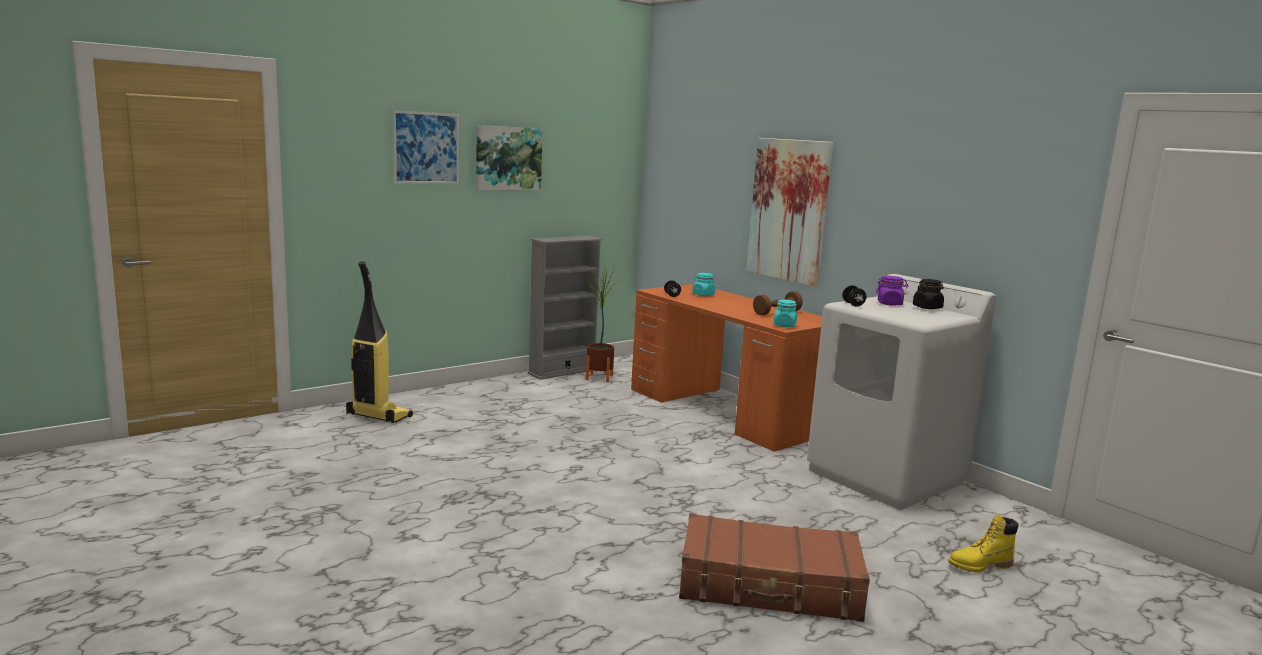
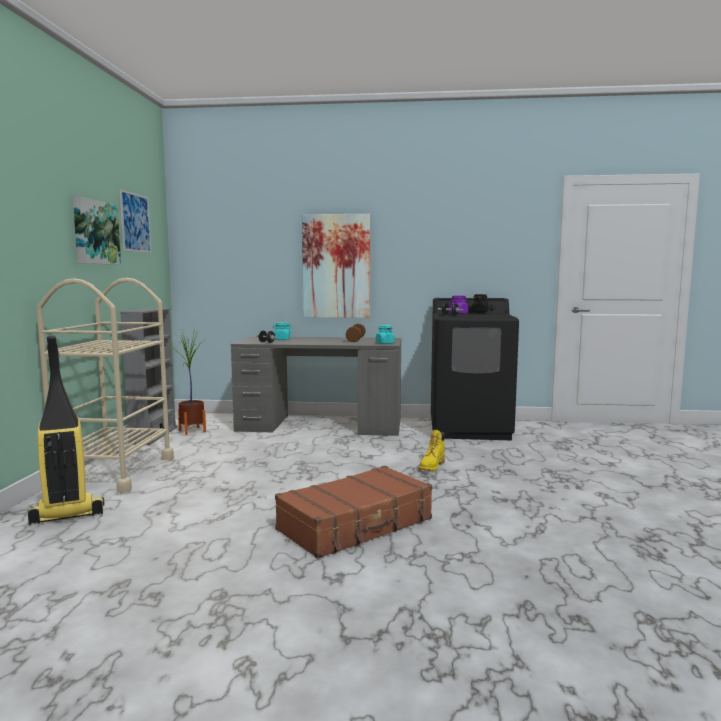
camera: 45 degrees left, 5 degrees down
(426, 148) = (38, 216): picture -> picture (135, 222)
(468, 394) = (114, 472): none -> beige cart
(726, 410) = (321, 424): orange desk -> grey desk
(770, 586) = (564, 495): brown suitcase -> brown suitcase (356, 525)
(886, 477) = (470, 429): white washing machine -> black washing machine
(979, 566) = (589, 449): yellow boot -> yellow boot (432, 467)

